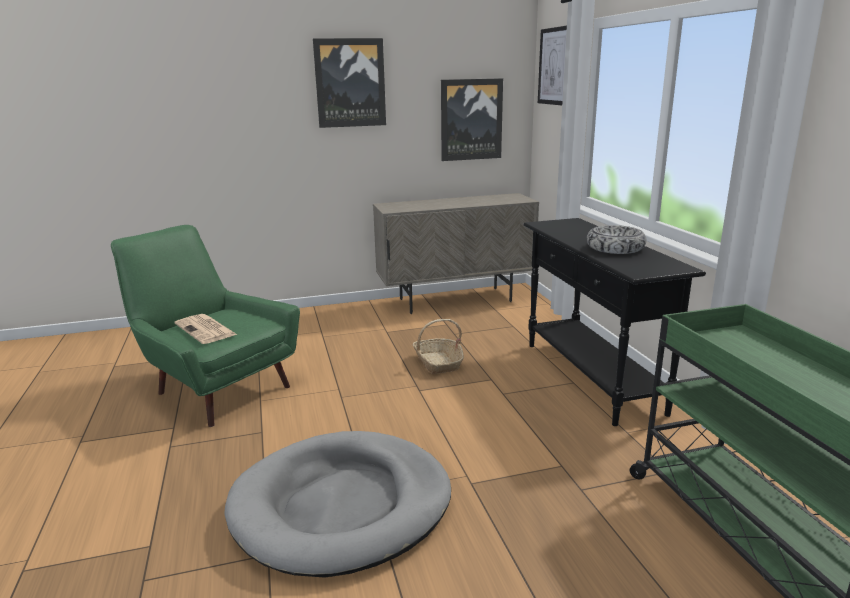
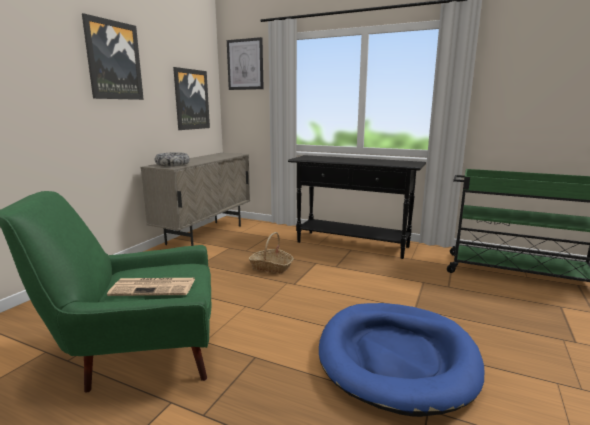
camera: 50 degrees left, 5 degrees down
(342, 506) = (396, 357): grey dog bed -> blue dog bed
(615, 248) = (369, 161): bowl -> bowl (172, 164)

